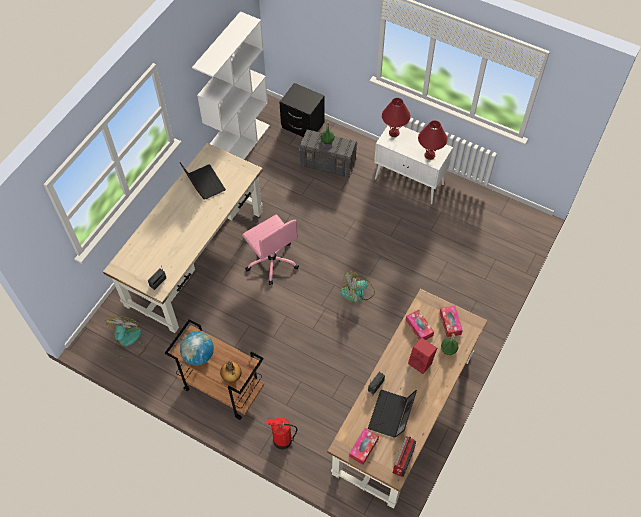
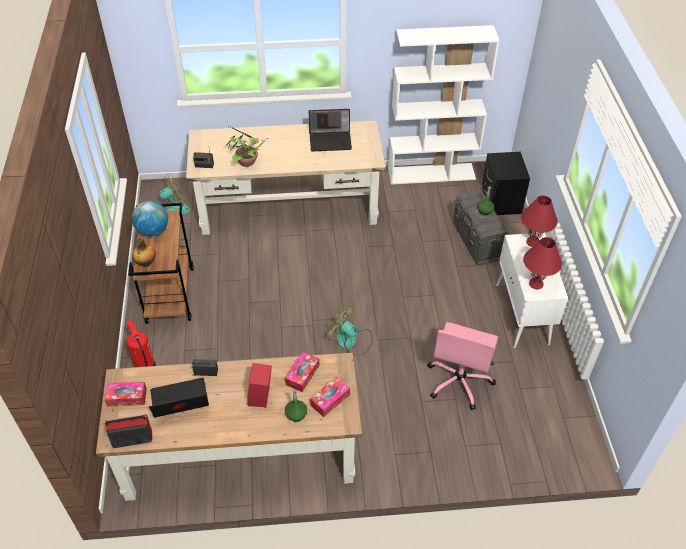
camera: 55 degrees right, 10 degrees down
(179, 251) = (246, 162): none -> potted plant
(203, 183) = (331, 140): laptop -> laptop turned 60 degrees clockwise
(272, 261) = (330, 259): pink office chair -> pink office chair (459, 381)

